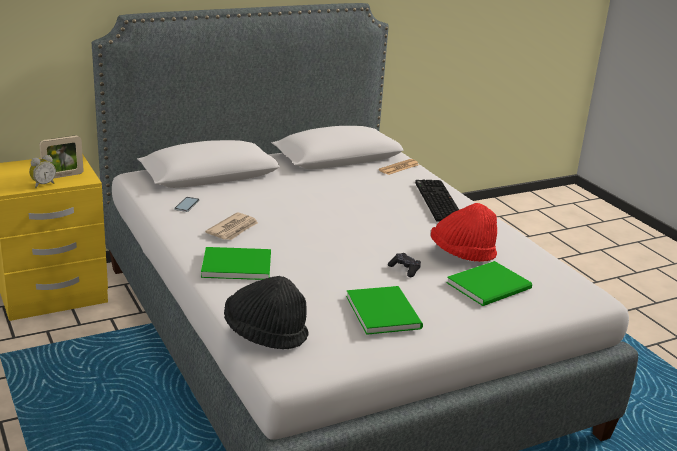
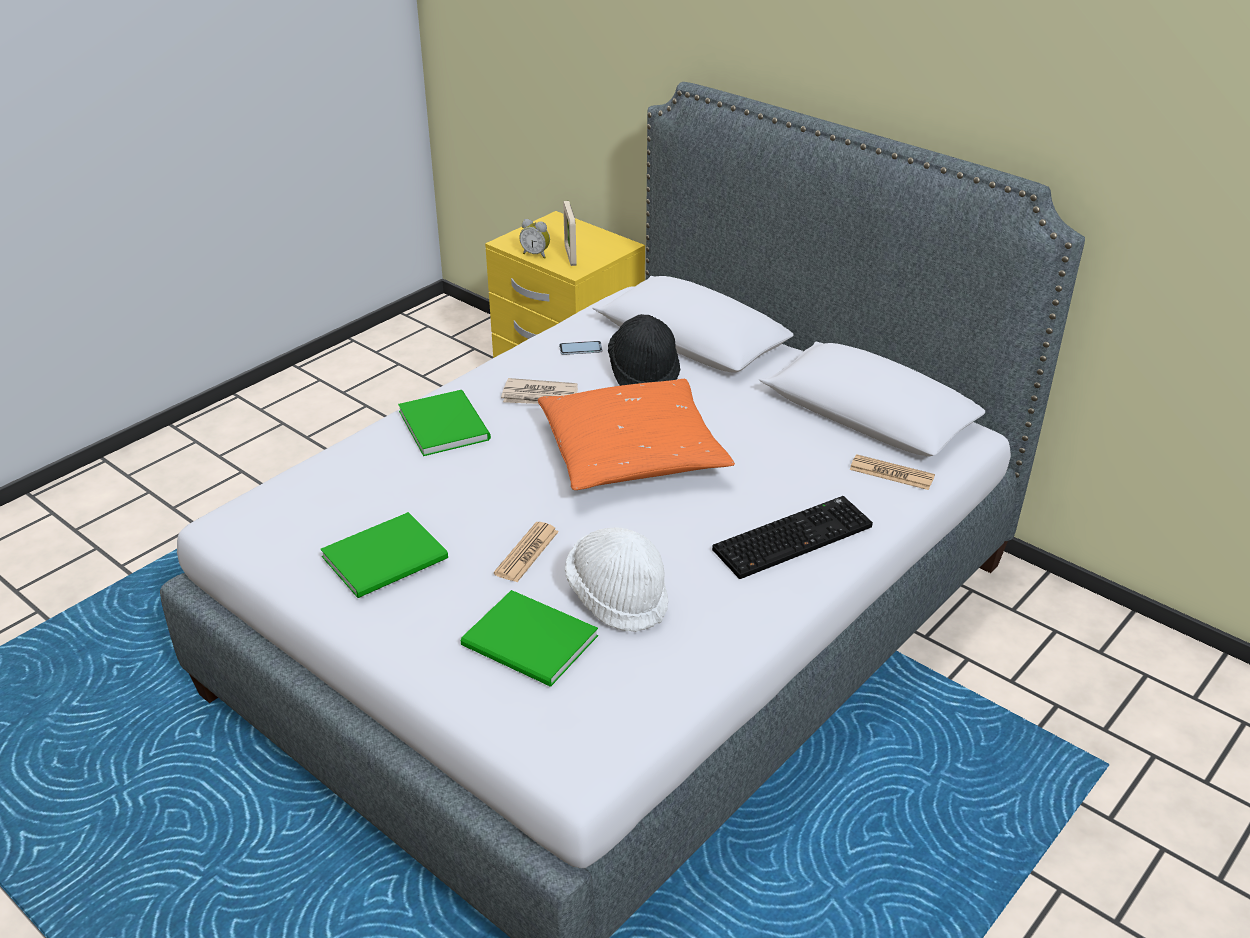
camera: 70 degrees right, 10 degrees up
(63, 176) = (570, 256): picture frame -> picture frame turned 45 degrees clockwise
(265, 334) = (288, 486): black hat -> black hat (644, 374)
(326, 219) = (632, 454): none -> orange pillow
(405, 269) = (527, 553): black game controller -> newspaper
(462, 254) = (618, 597): red hat -> white hat

